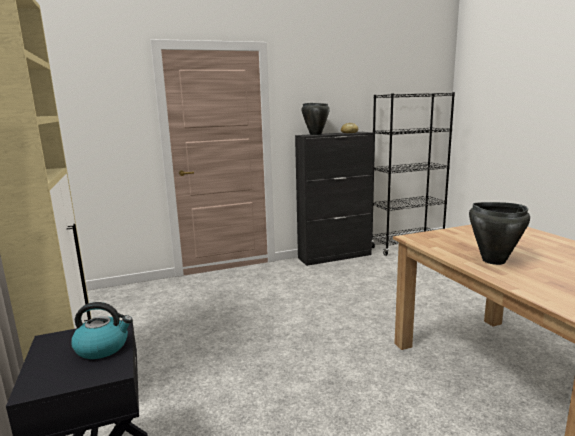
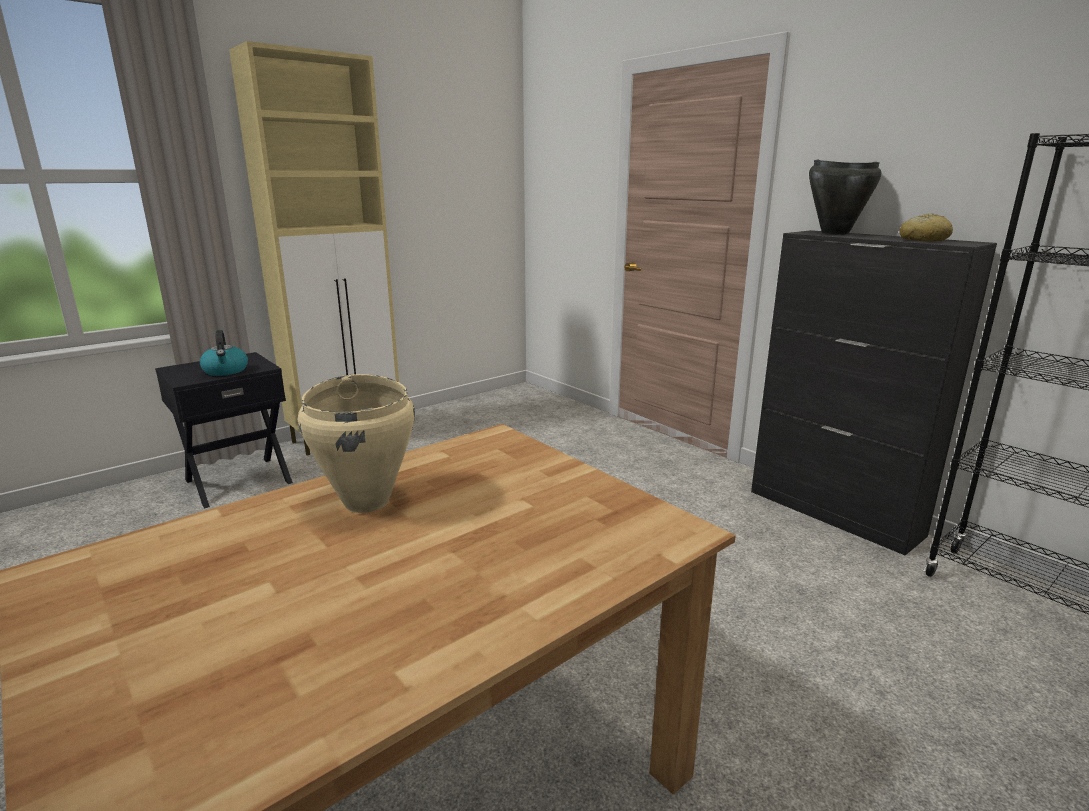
camera: 70 degrees right, 5 degrees up
(493, 260) = (367, 502): black cooking pot -> beige cooking pot

